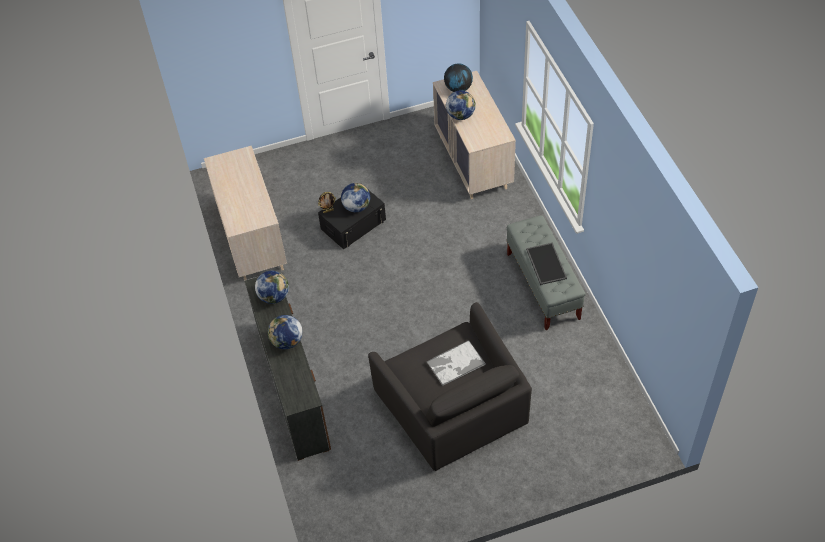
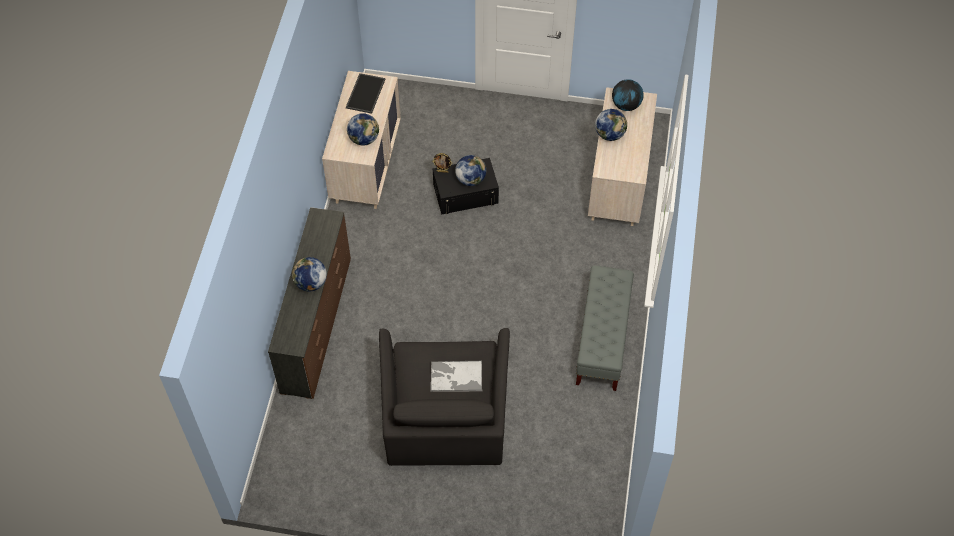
camera: 25 degrees right, 5 degrees up
(274, 296) = (326, 235): globe -> globe (364, 139)
(545, 263) = (601, 321): tray -> tray (365, 93)

